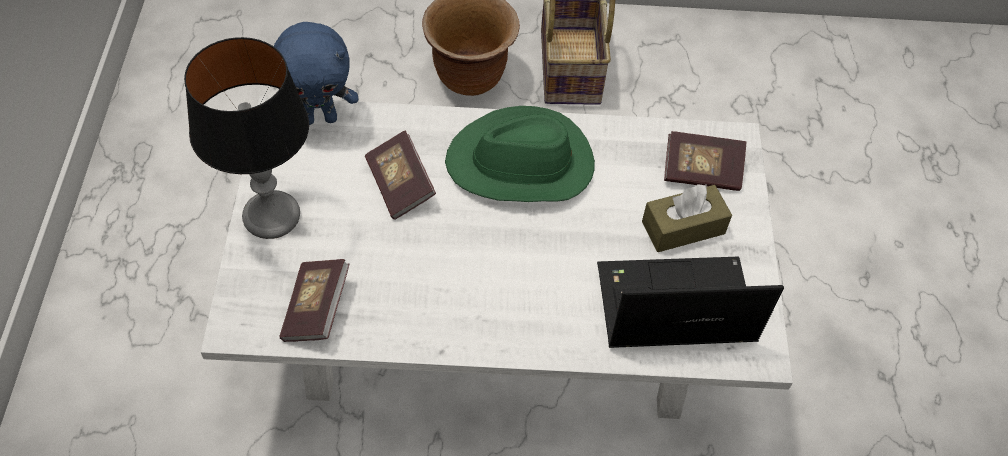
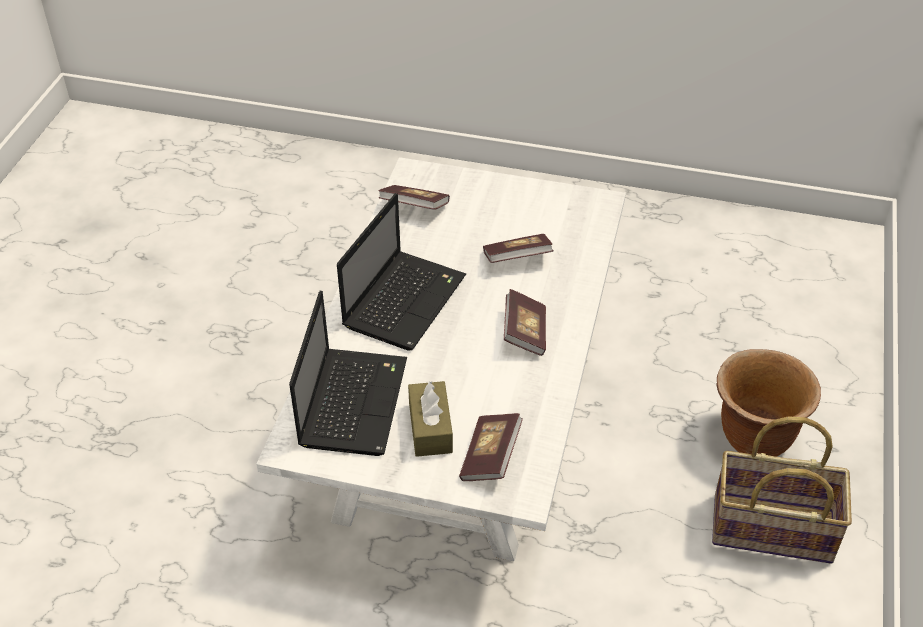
camera: 105 degrees right, 10 degrees down
(272, 216) = (502, 192): table lamp -> none
(320, 118) = (596, 222): blue plush toy -> none
(496, 287) = (405, 300): none -> laptop
(521, 164) = (525, 333): green hat -> book

